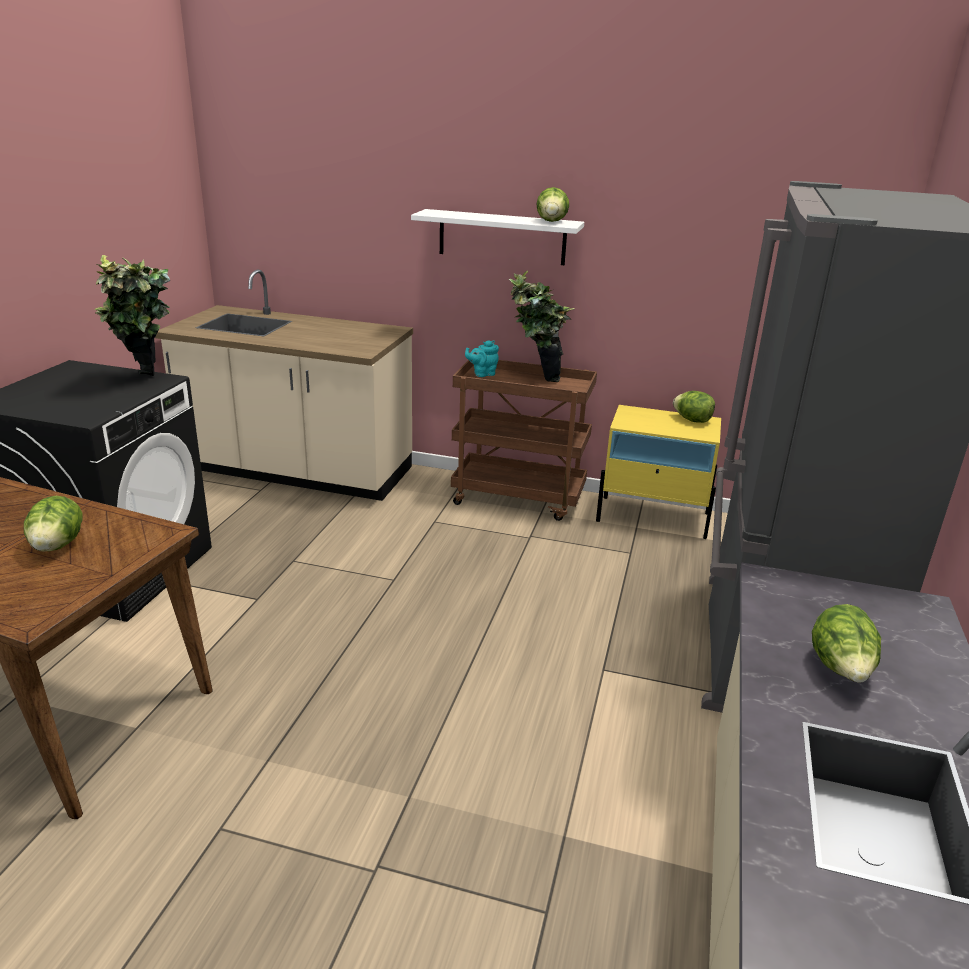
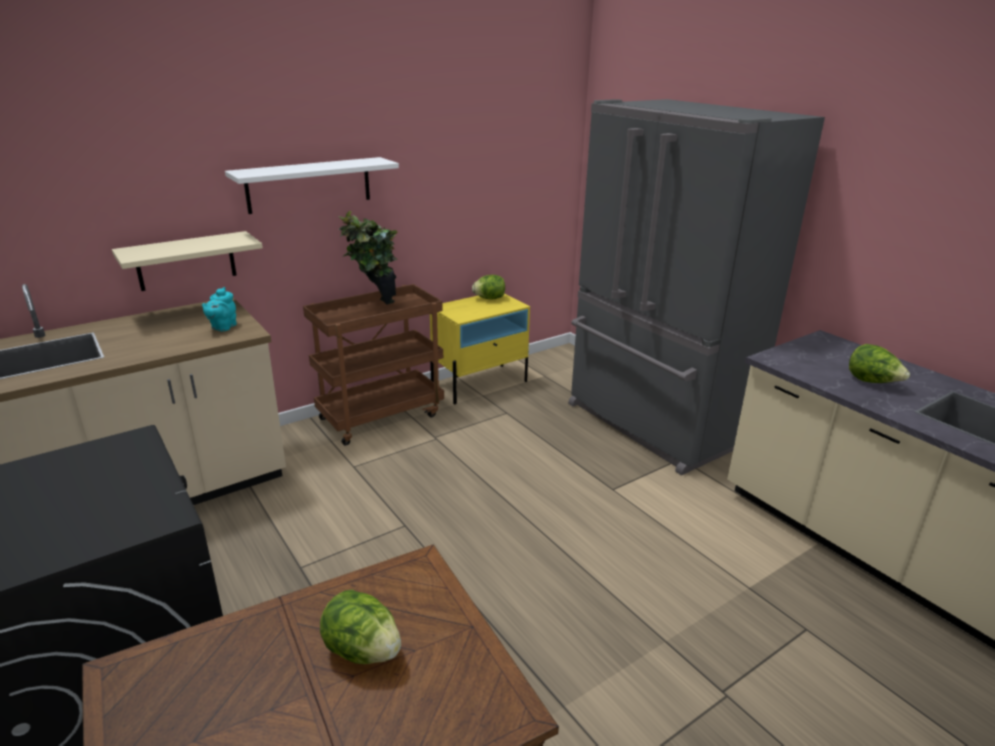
camera: 50 degrees left, 0 degrees up
(144, 382) = (120, 452): potted plant -> none
(382, 284) = (186, 261): none -> beige shelf
(482, 374) = (329, 317): turquoise teapot -> turquoise teapot (222, 327)
(551, 221) = (364, 161): lettuce -> none

